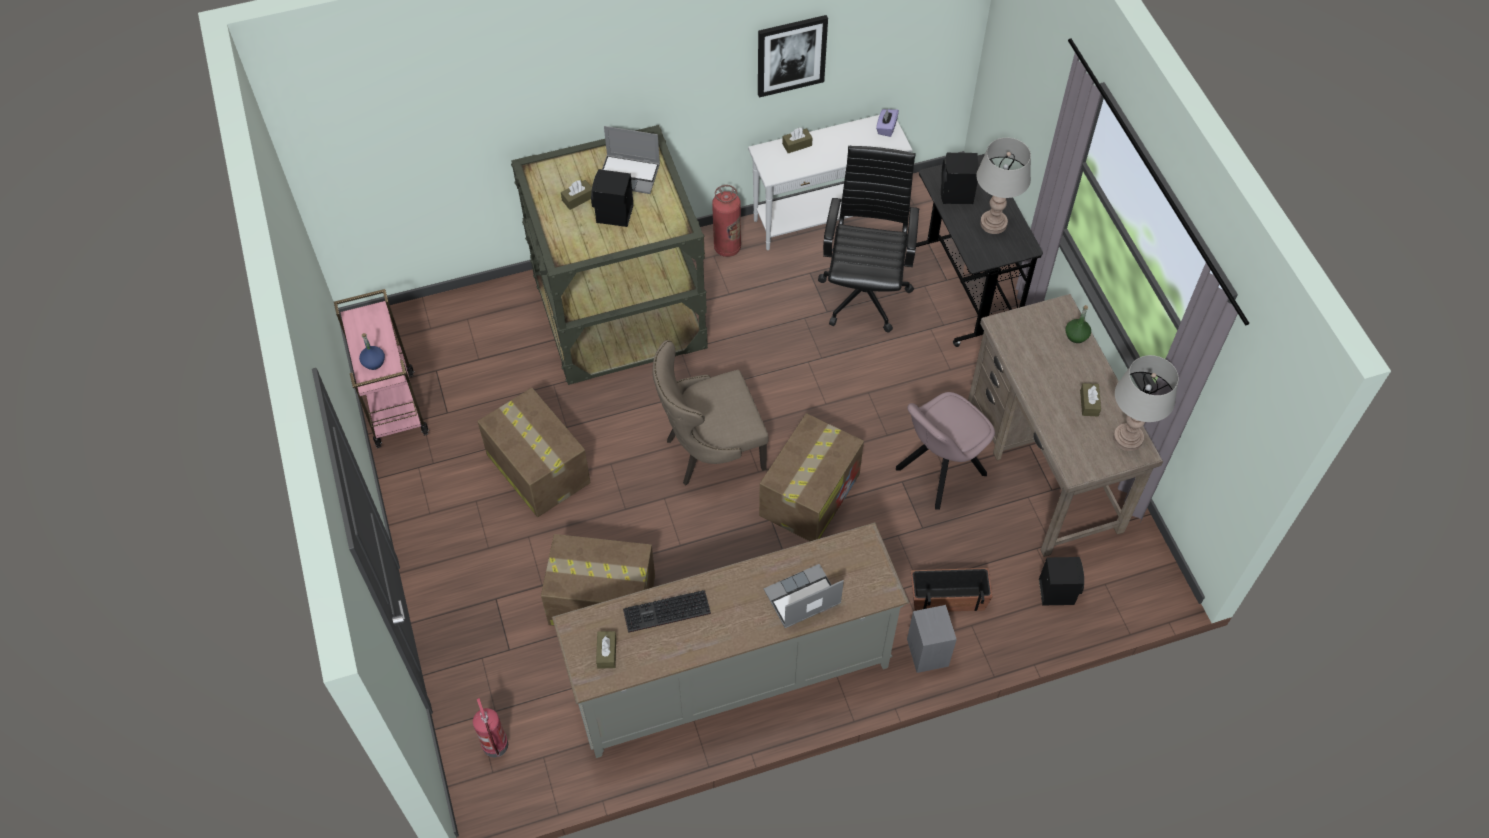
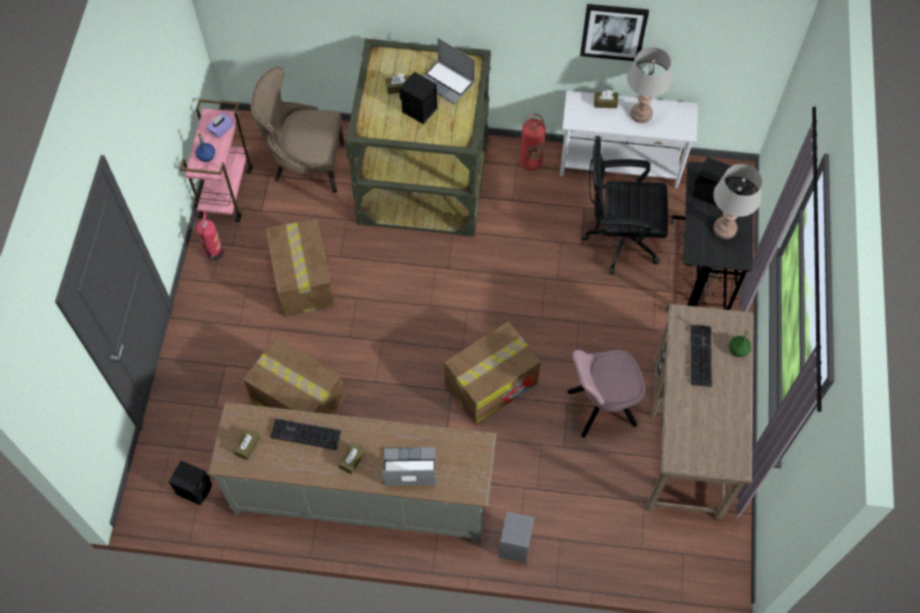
camera: 25 degrees right, 5 degrees up
(496, 746) = (171, 474): fire extinguisher -> fire extinguisher (214, 253)
(710, 451) = (434, 319): beige chair -> beige chair (306, 165)
(864, 292) = (618, 240): black office chair -> black office chair turned 120 degrees counterclockwise
(886, 128) = (684, 115): purple tissue box -> purple tissue box (221, 129)
(948, 598) = (553, 510): planter -> none
(1041, 356) = (699, 354): none -> keyboard
(1056, 590) = (641, 542): black speaker -> black speaker (195, 488)
(1089, 403) = (717, 409): brown tissue box -> brown tissue box (352, 460)
(1127, 438) = (732, 451): grey table lamp -> grey table lamp (641, 114)

